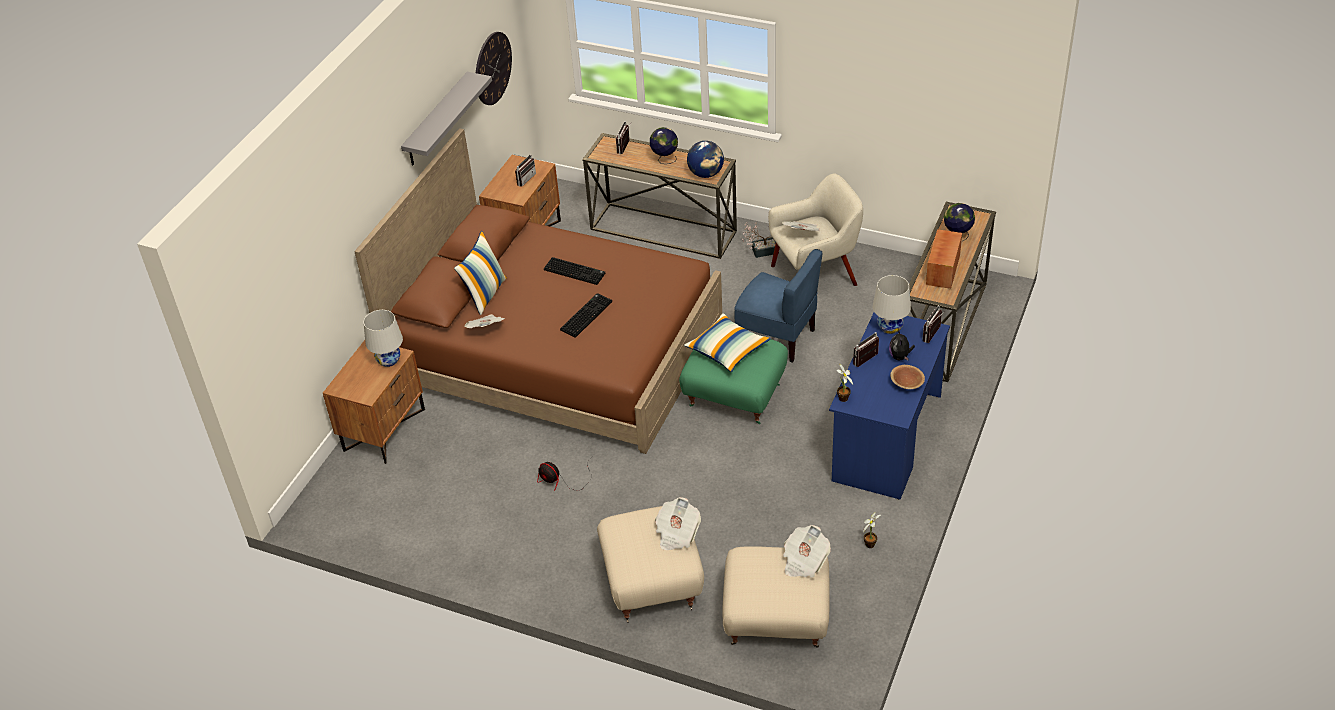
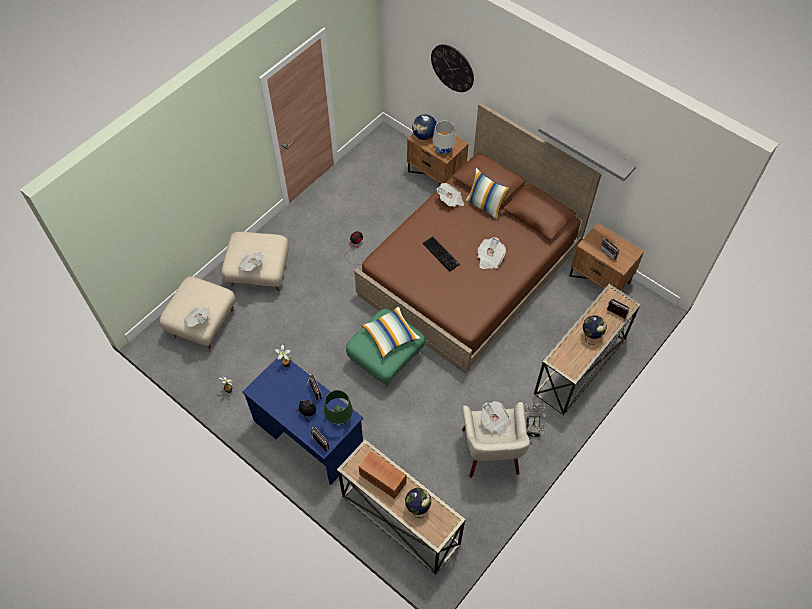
camera: 105 degrees right, 15 degrees up
(492, 68) = (664, 198): wall clock -> wall clock (452, 68)
(575, 271) = (489, 258): keyboard -> newspaper
(706, 174) = (562, 358): globe -> globe (424, 136)
(777, 338) = (432, 402): blue chair -> none
(890, 327) = (339, 419): white table lamp -> green table lamp
(907, 383) = (281, 407): brown bowl -> none

